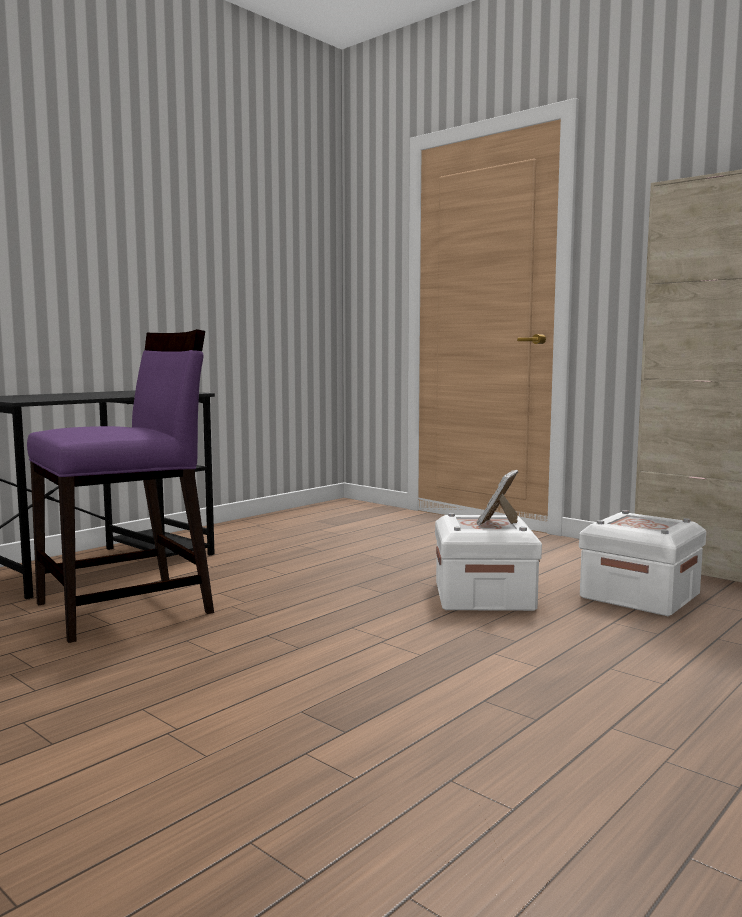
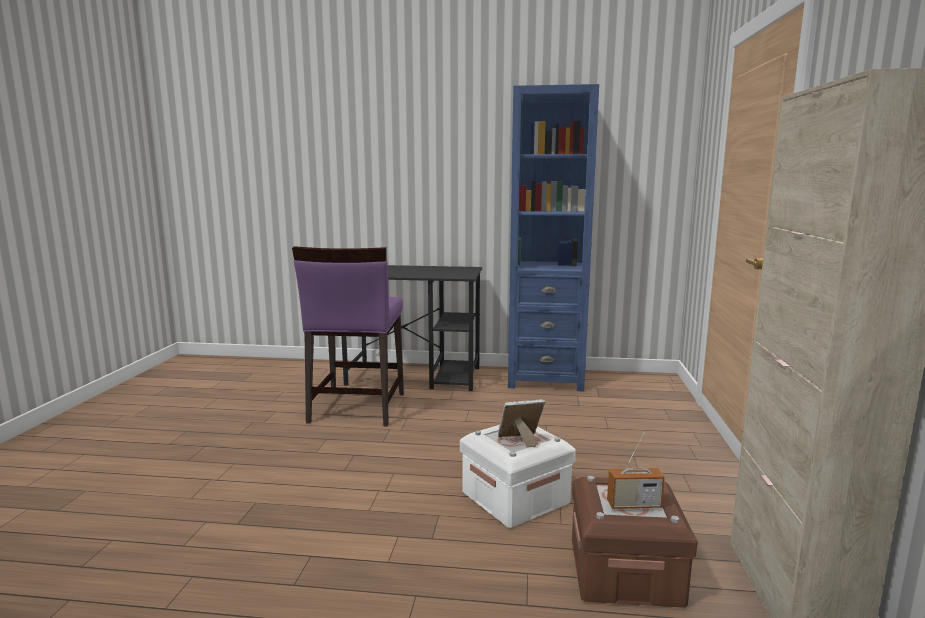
camera: 55 degrees right, 5 degrees up
(126, 608) = (356, 408): purple chair -> purple chair turned 75 degrees clockwise
(254, 527) = (545, 379): none -> blue bookcase
(639, 596) = (624, 571): white storage box -> brown storage box
(654, 523) = (634, 504): none -> radio

